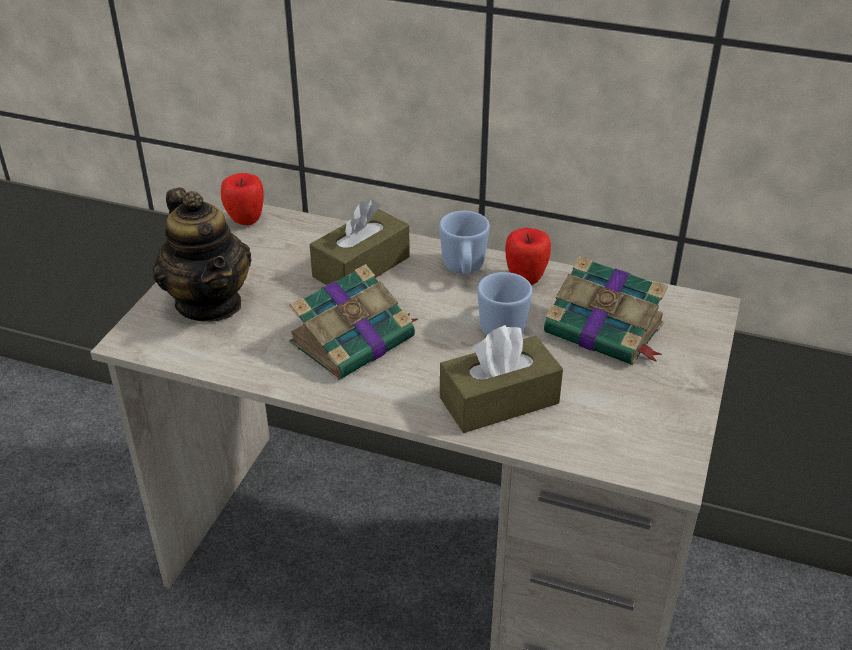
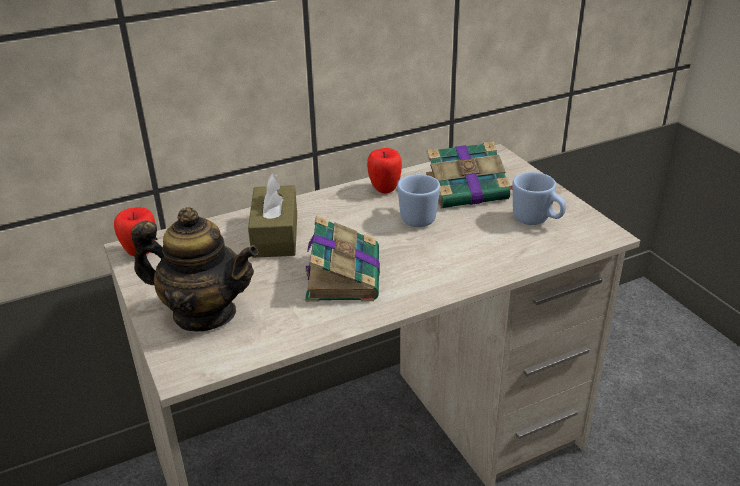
camera: 45 degrees left, 5 degrees down
(464, 270) = (342, 203): blue mug -> blue mug (536, 221)
(499, 400) = (478, 254): brown tissue box -> none

